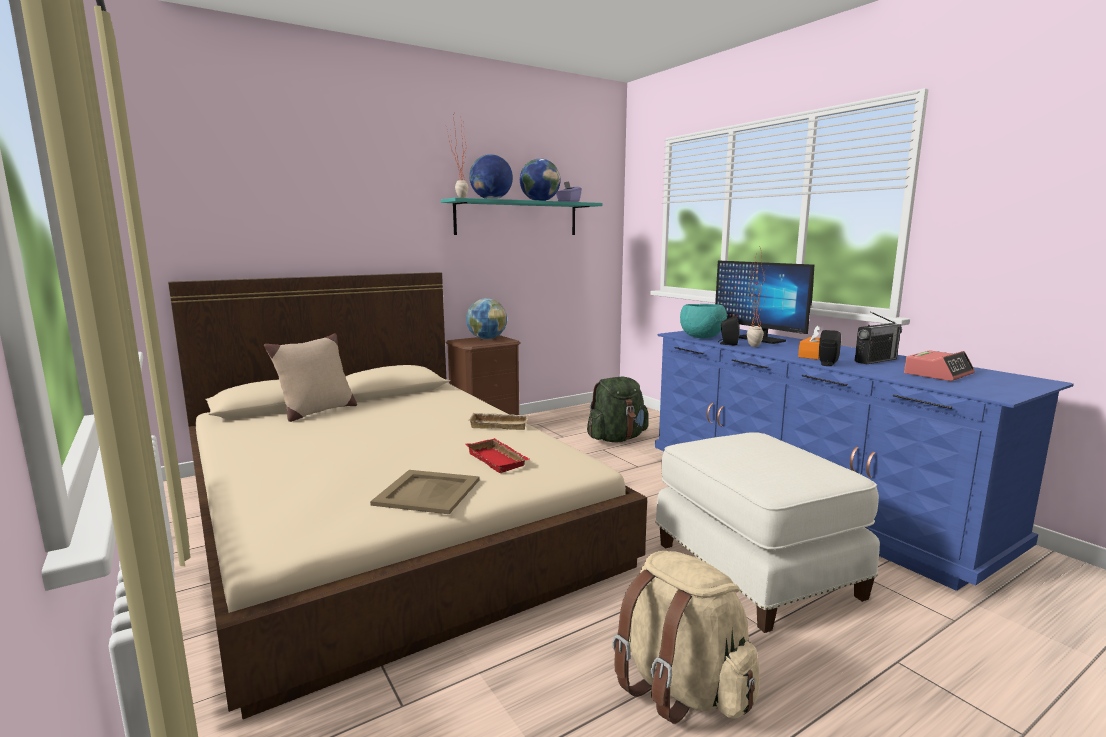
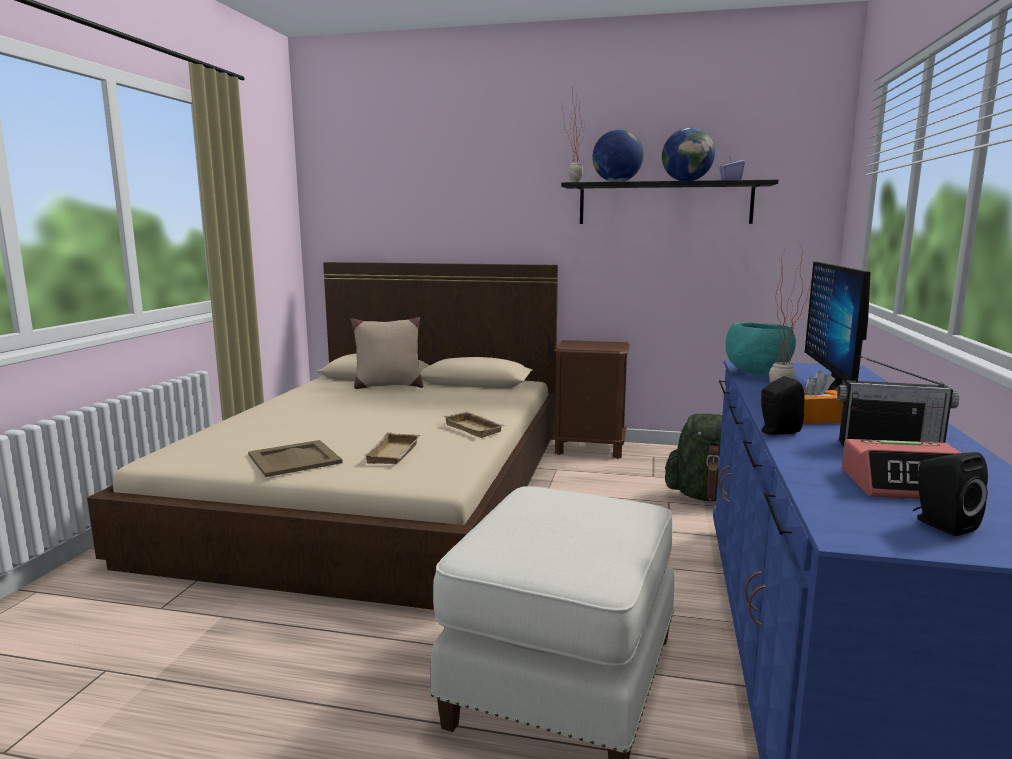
camera: 45 degrees right, 0 degrees up
(486, 339) = (599, 344): globe -> none
(499, 460) = (395, 454): red tray -> beige tray
(517, 218) = (664, 203): turquoise shelf -> black shelf
(680, 687) = (293, 712): beige backpack -> none
(728, 344) = (755, 385): black speaker -> black speaker (941, 524)

